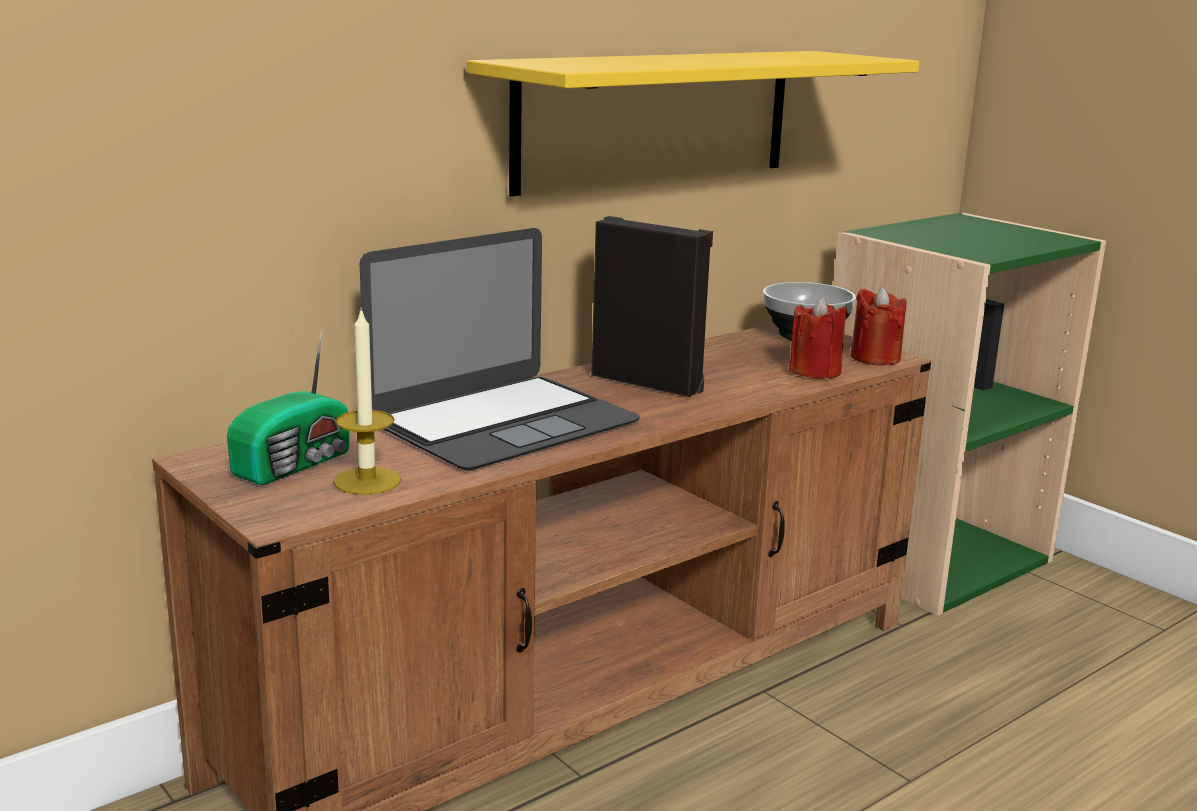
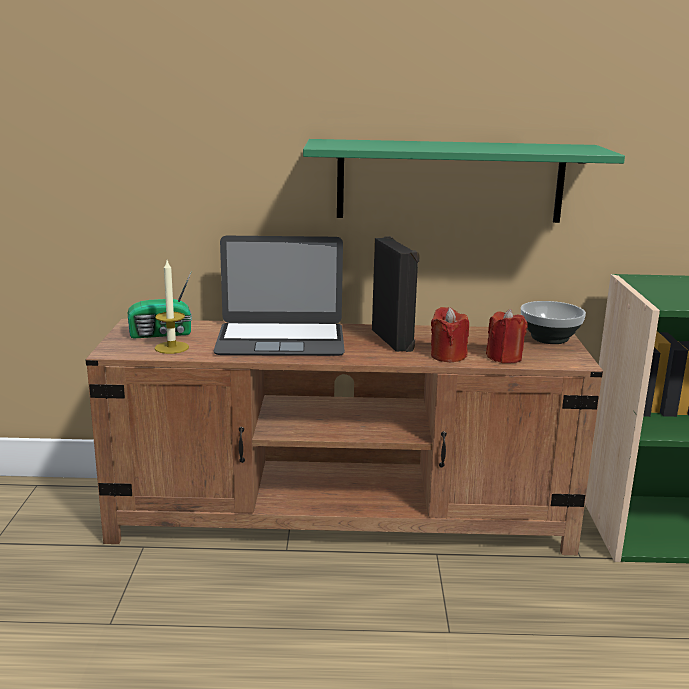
camera: 40 degrees right, 0 degrees up
(656, 118) = (450, 181): yellow shelf -> green shelf
(875, 358) = (564, 360): red candle -> red candle (448, 356)

